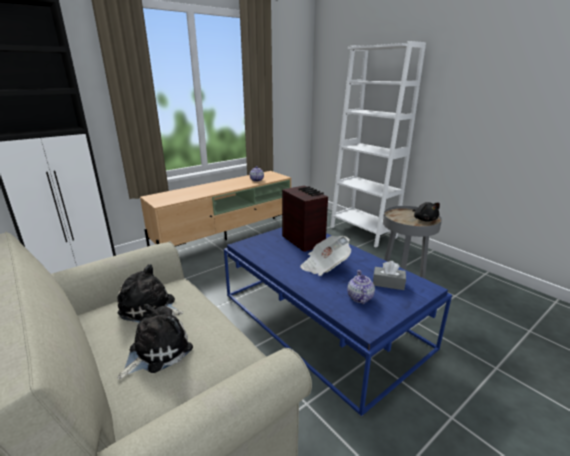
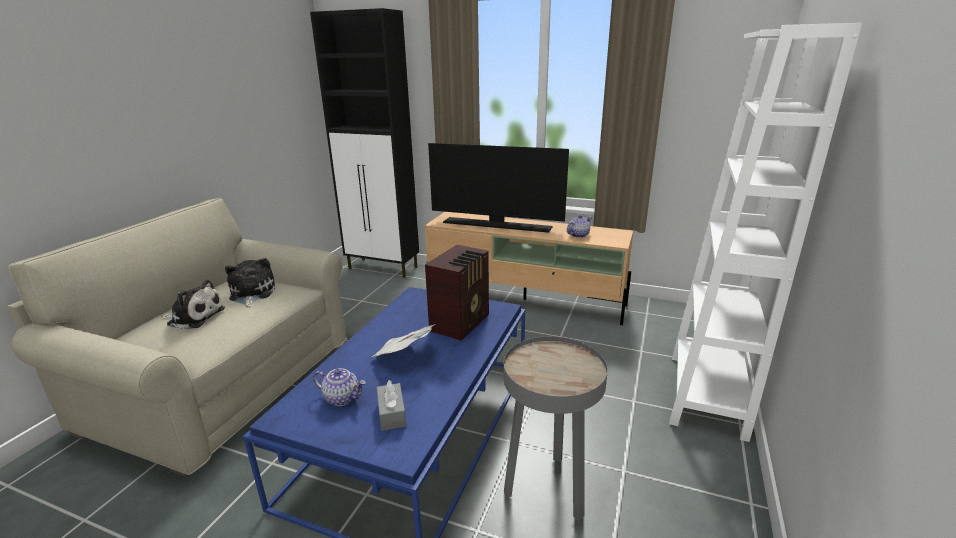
camera: 60 degrees right, 0 degrees up
(202, 190) = (497, 225): none -> television
(359, 297) = (342, 398): teapot -> teapot turned 45 degrees clockwise
(424, 219) = (560, 381): black plush toy -> none

